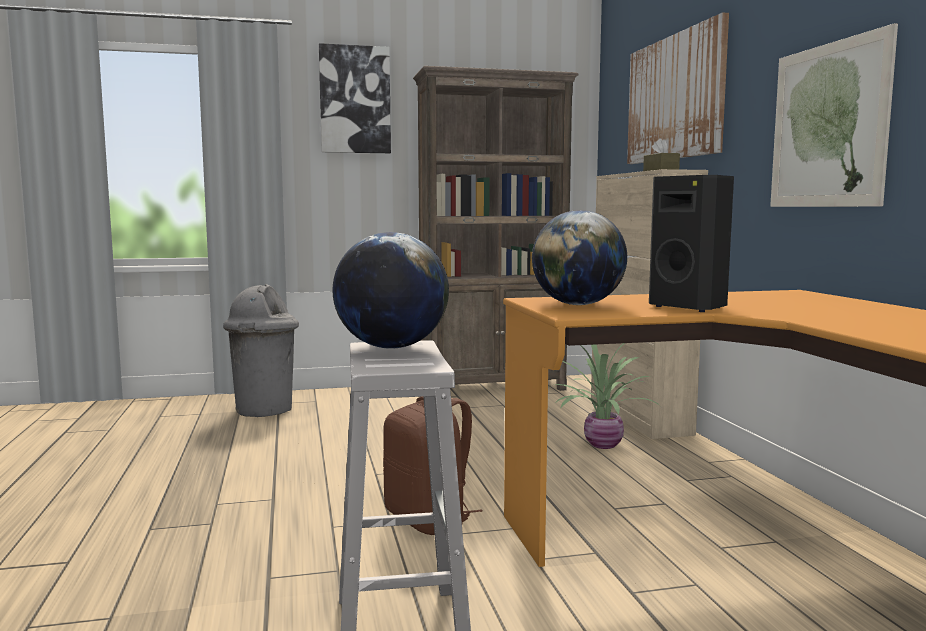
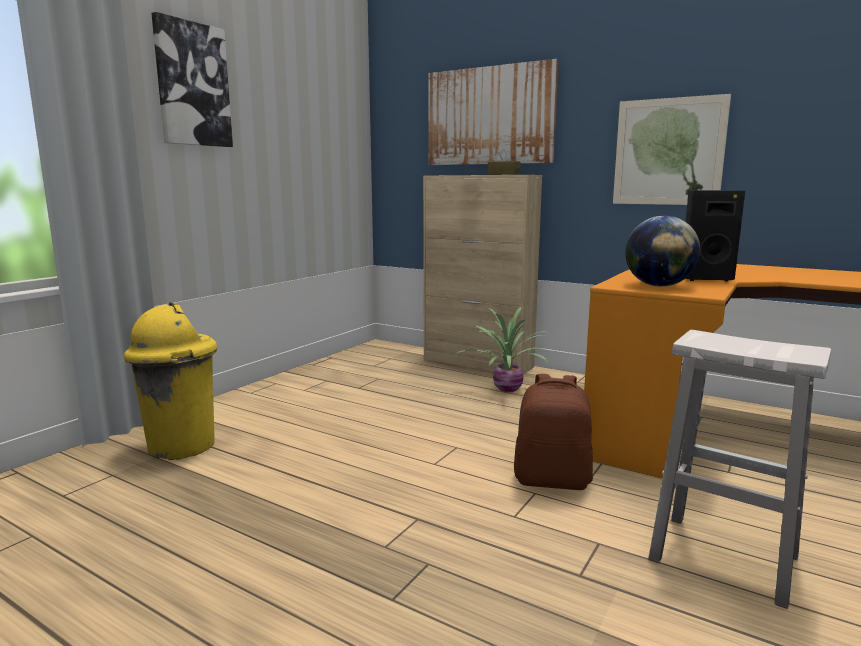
camera: 45 degrees left, 5 degrees up
(265, 410) = (181, 446): grey trash can -> yellow trash can
(391, 347) = (716, 340): globe -> none
(493, 387) = (335, 366): brown bookcase -> none

